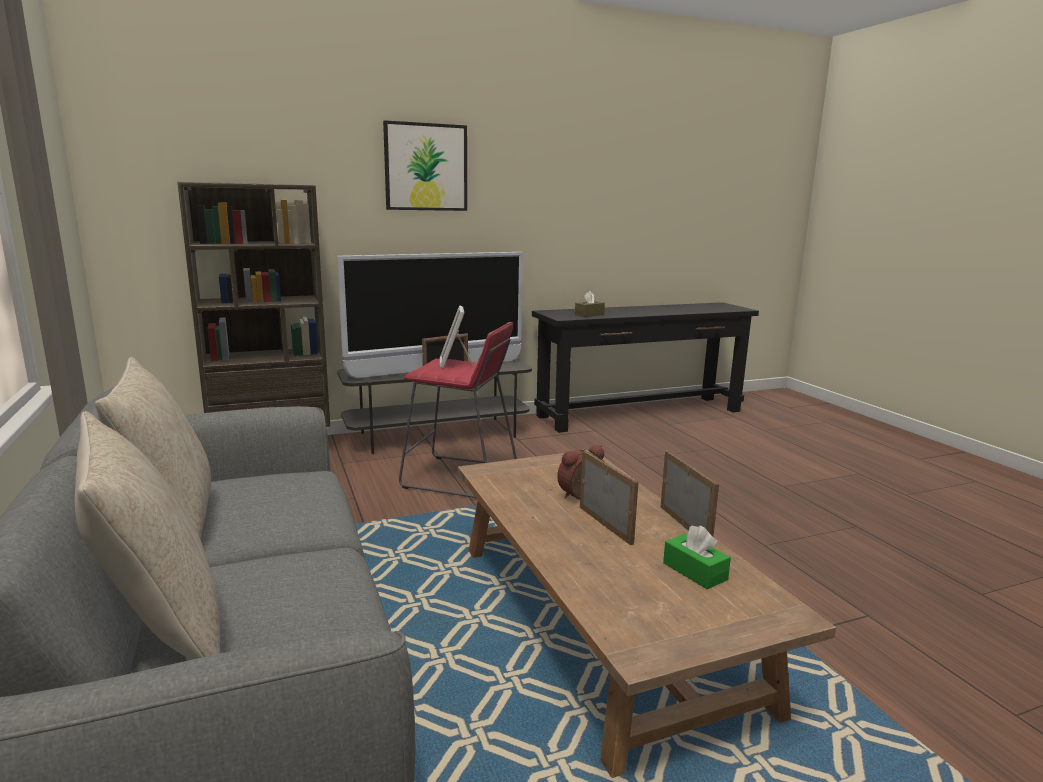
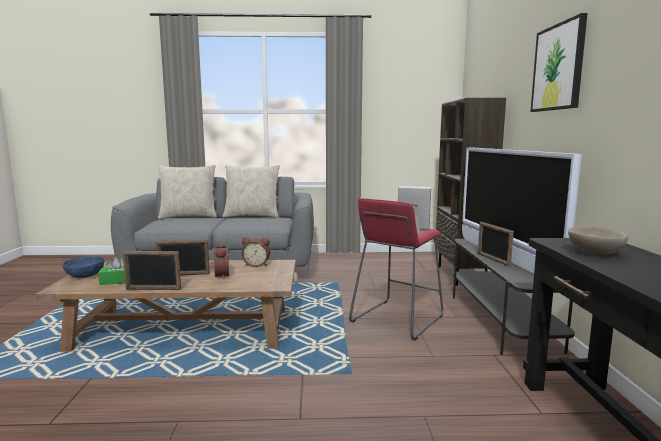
camera: 110 degrees right, 5 degrees down
(507, 485) = (257, 265): none -> alarm clock
(589, 314) = (594, 253): brown tissue box -> beige bowl
(713, 626) = (85, 275): none -> blue bowl

